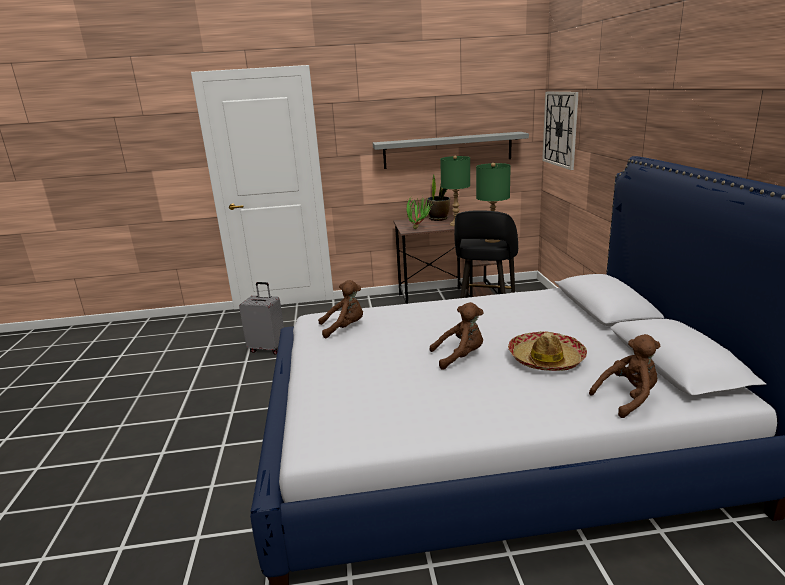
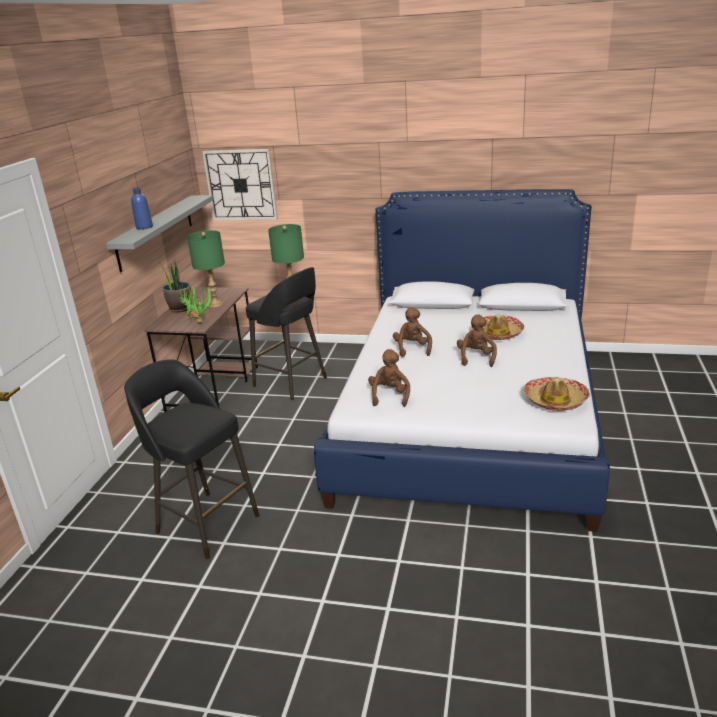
camera: 70 degrees left, 5 degrees up
(268, 348) = (205, 523): grey suitcase -> black stool
(366, 425) = (555, 400): none -> hat
(416, 139) = (144, 227): none -> blue bottle
(628, 398) = (554, 324): brown plush toy -> brown plush toy (412, 349)

